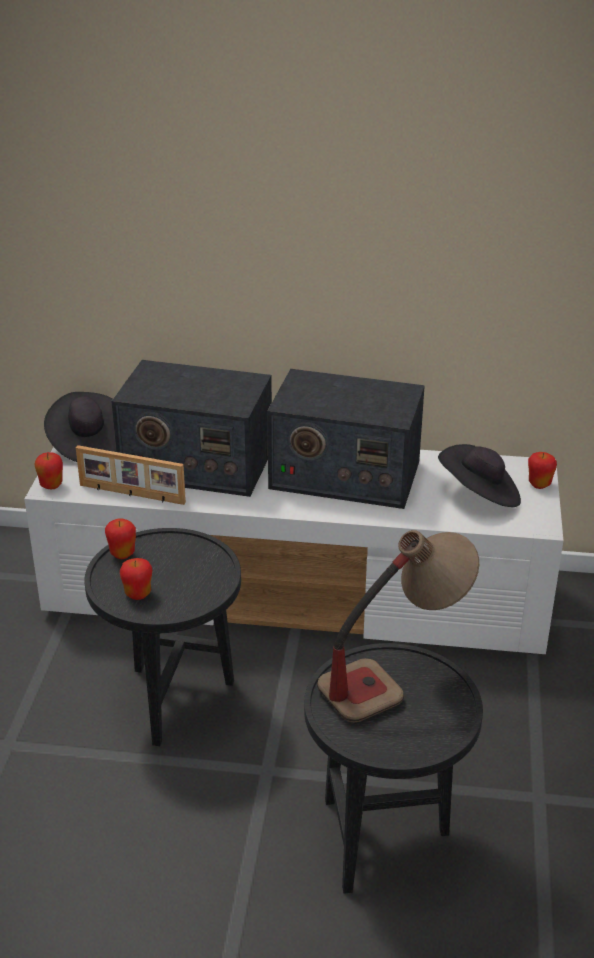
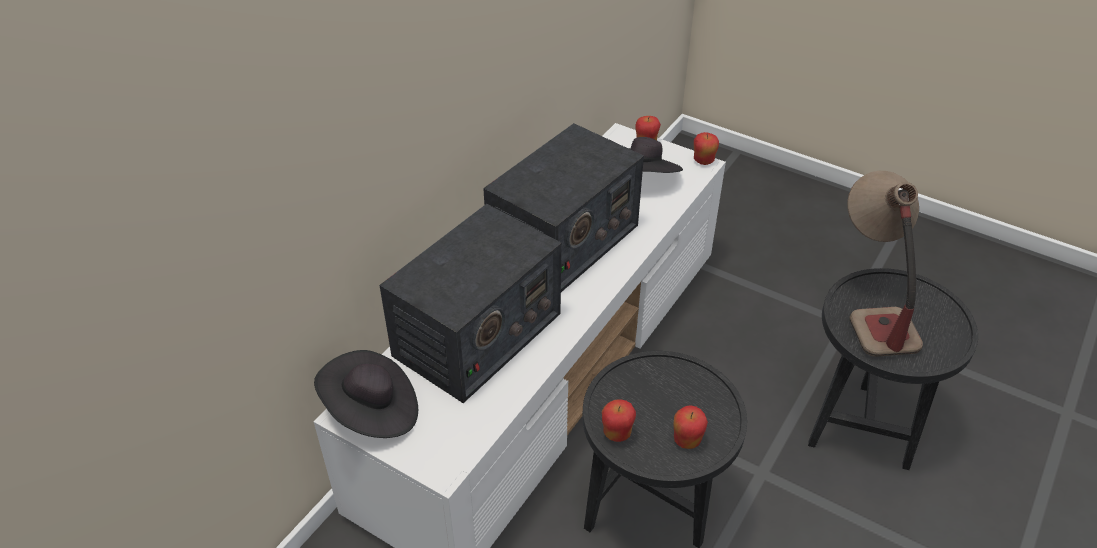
camera: 65 degrees left, 10 degrees up
(51, 485) = (438, 466): apple -> apple (703, 161)
(131, 494) = (501, 401): picture frame -> none

